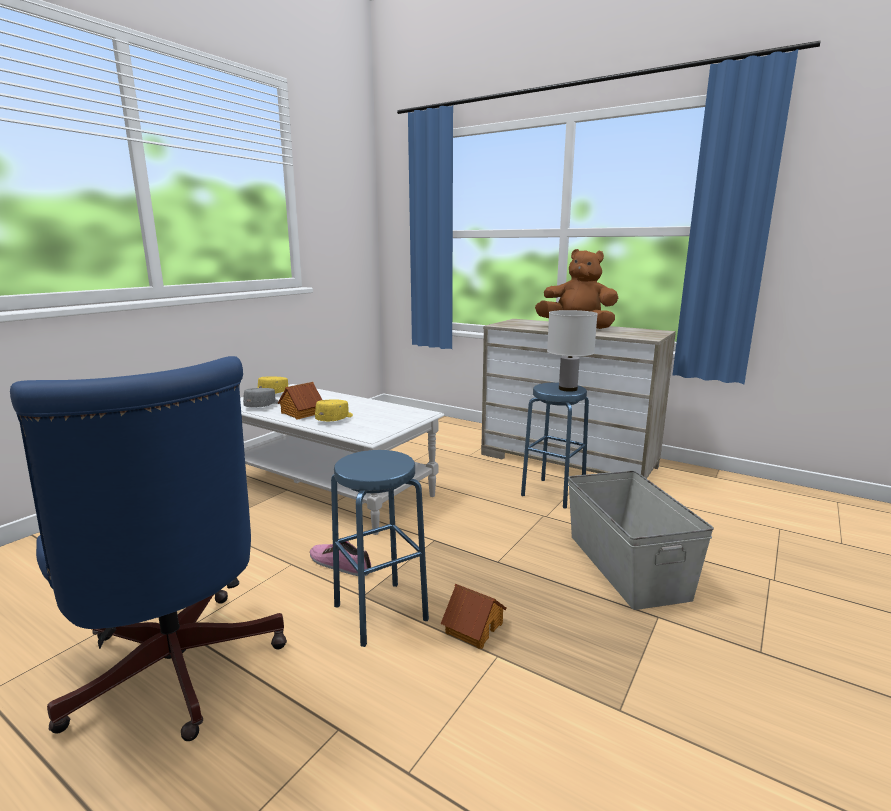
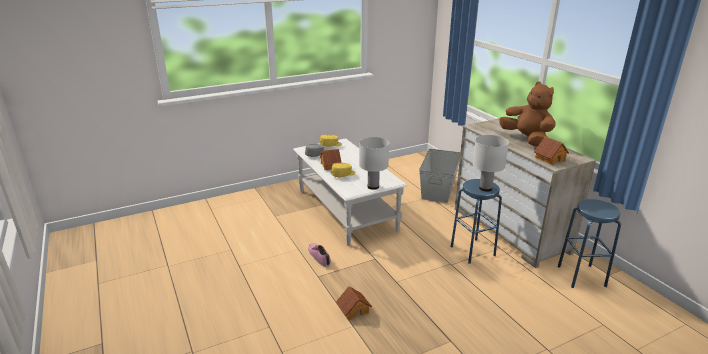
camera: 30 degrees right, 10 degrees up
(176, 676) = (227, 283): blue office chair -> none
(380, 612) = (319, 287): blue stool -> blue stool (581, 276)
(398, 423) = (373, 186): none -> white table lamp
(626, 565) = (466, 309): grey storage box -> grey storage box (439, 188)
(632, 334) = (549, 158): none -> toy house

